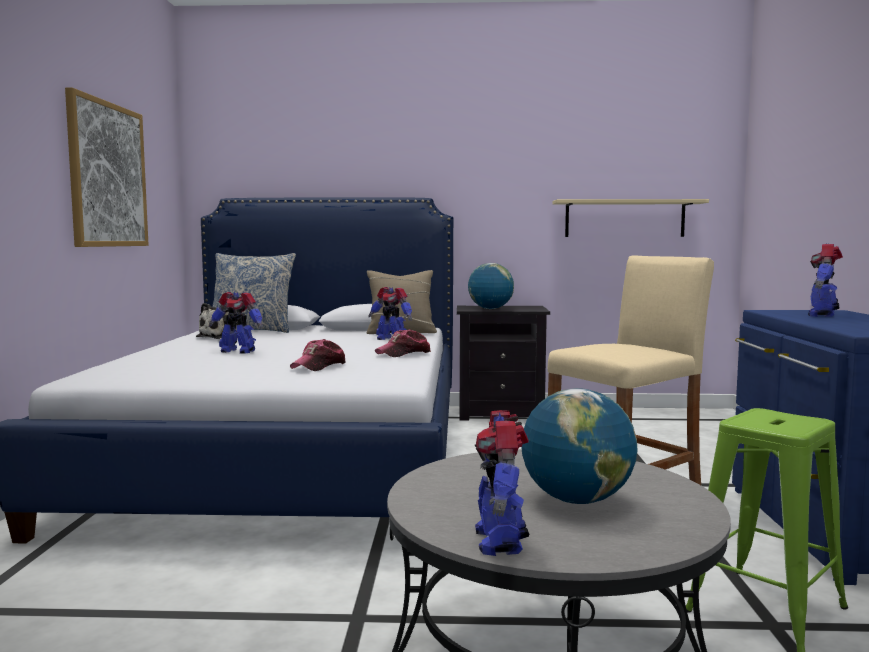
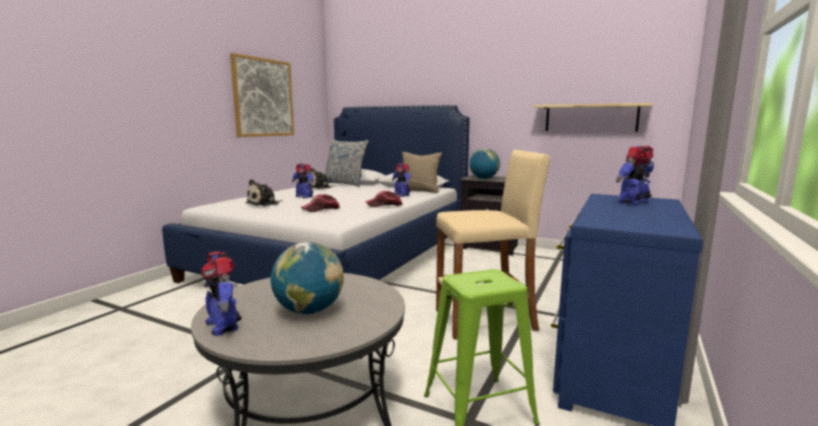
camera: 25 degrees right, 5 degrees up
(194, 366) = (264, 204): none -> plush toy
(500, 540) = (223, 325): toy robot -> toy robot turned 60 degrees counterclockwise

